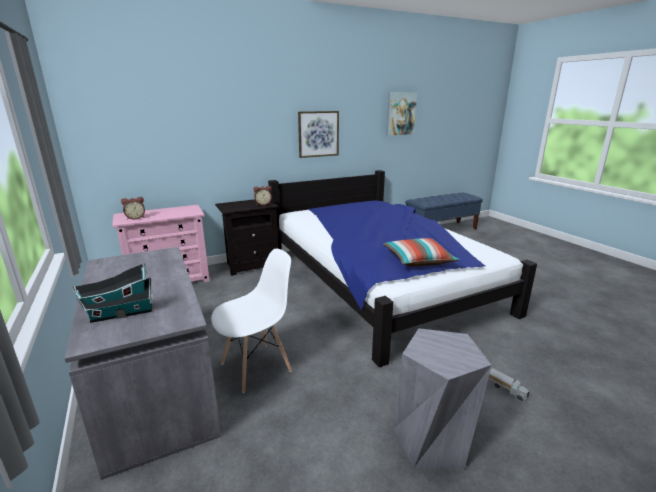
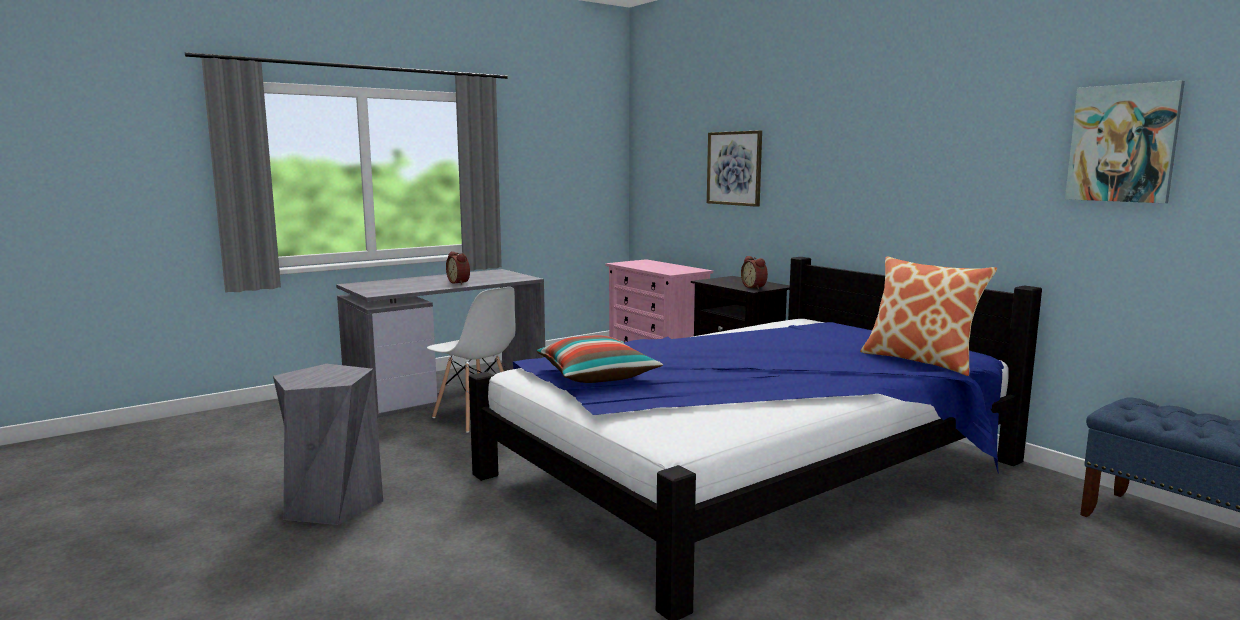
camera: 80 degrees right, 10 degrees down
(120, 314) = (393, 283): toy house -> none
(135, 218) = (635, 264): alarm clock -> alarm clock (460, 282)
(318, 134) = (893, 183): picture -> picture (734, 168)
(389, 208) = (921, 361): none -> pillow
(507, 389) = (411, 564): toy truck -> none

